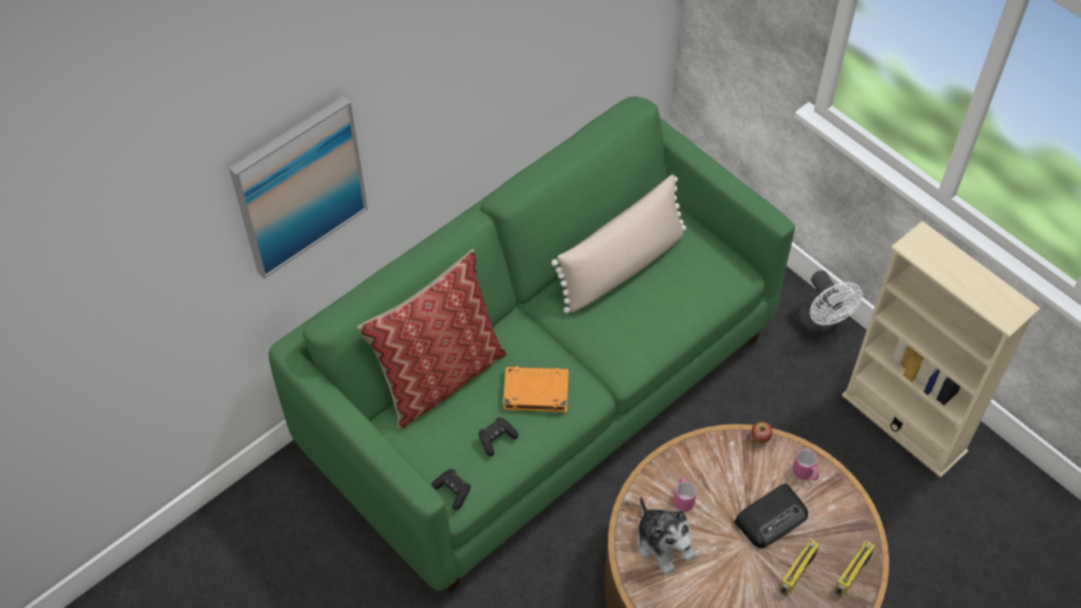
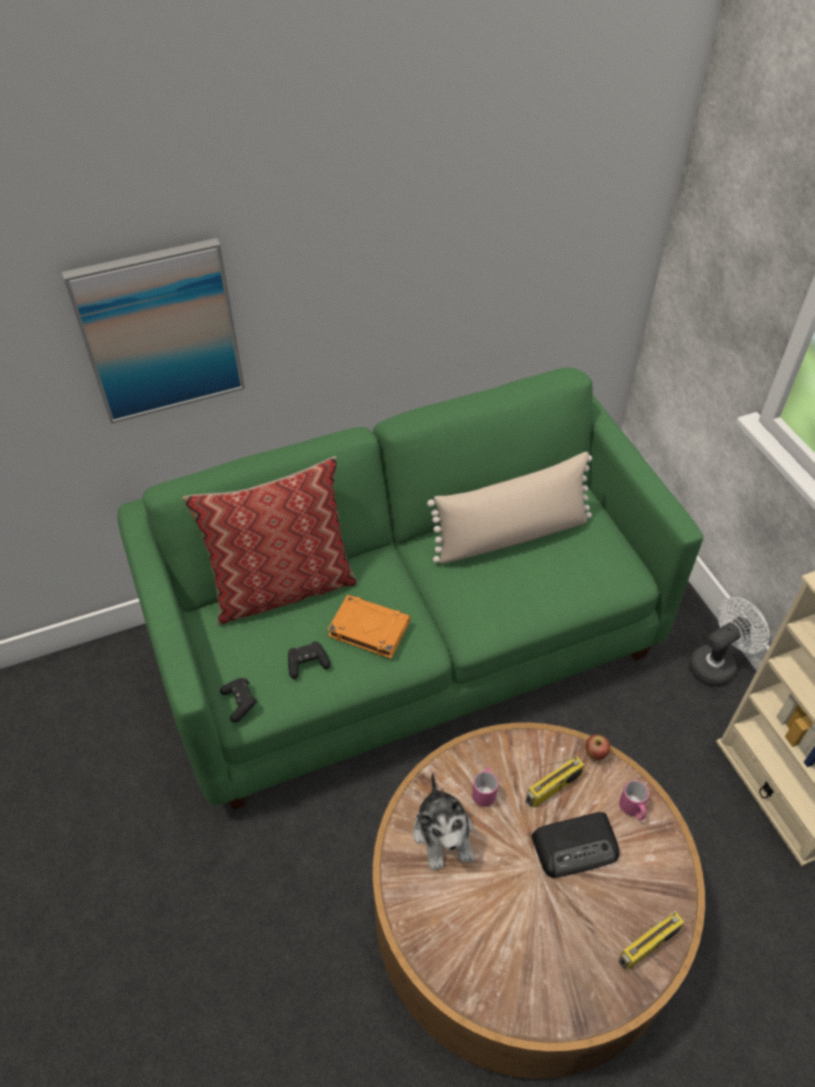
camera: 20 degrees right, 5 degrees down
(797, 573) = (582, 921): radio -> radio (553, 788)
(821, 325) = (717, 664): white fan -> white fan turned 120 degrees counterclockwise

